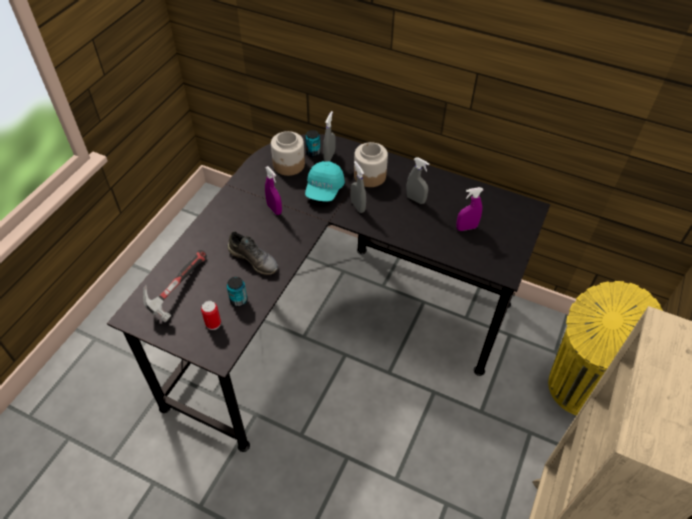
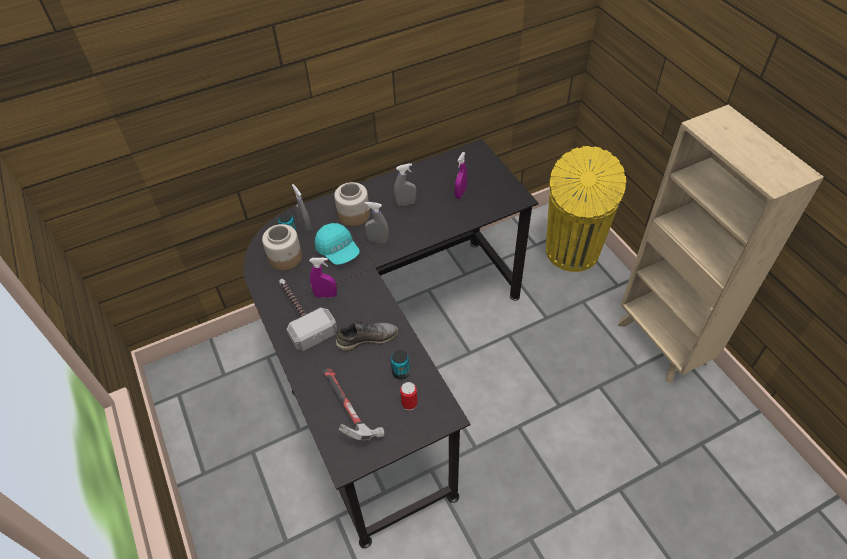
camera: 50 degrees left, 0 degrees up
(243, 207) = (301, 315): none -> hammer

